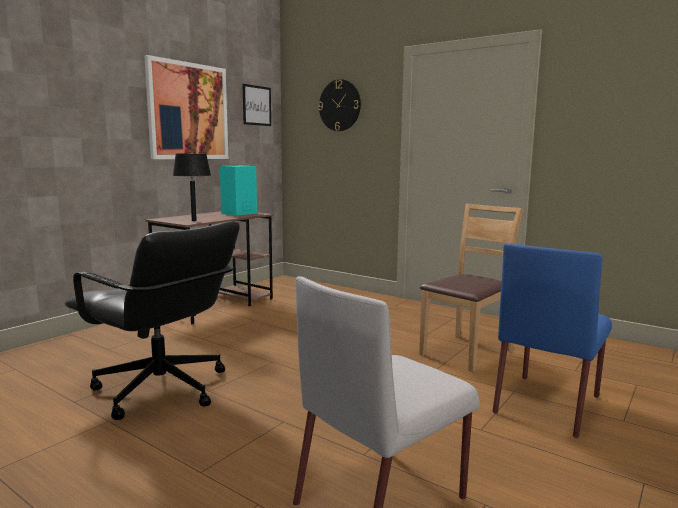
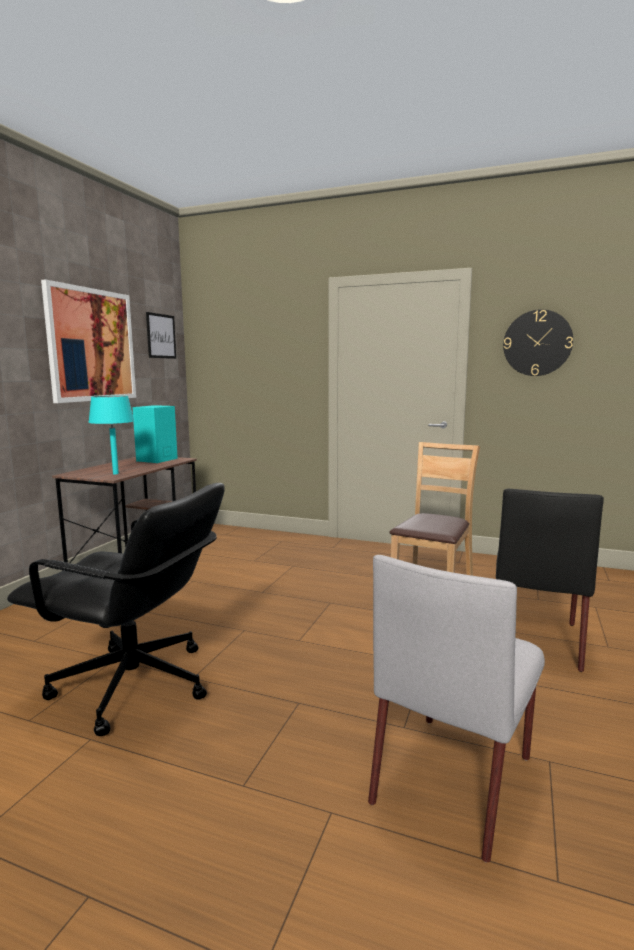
camera: 15 degrees left, 0 degrees up
(194, 220) = (115, 473): black table lamp -> turquoise table lamp
(340, 105) = (256, 337): wall clock -> wall clock (537, 343)
(547, 403) = (536, 638): blue chair -> black chair

